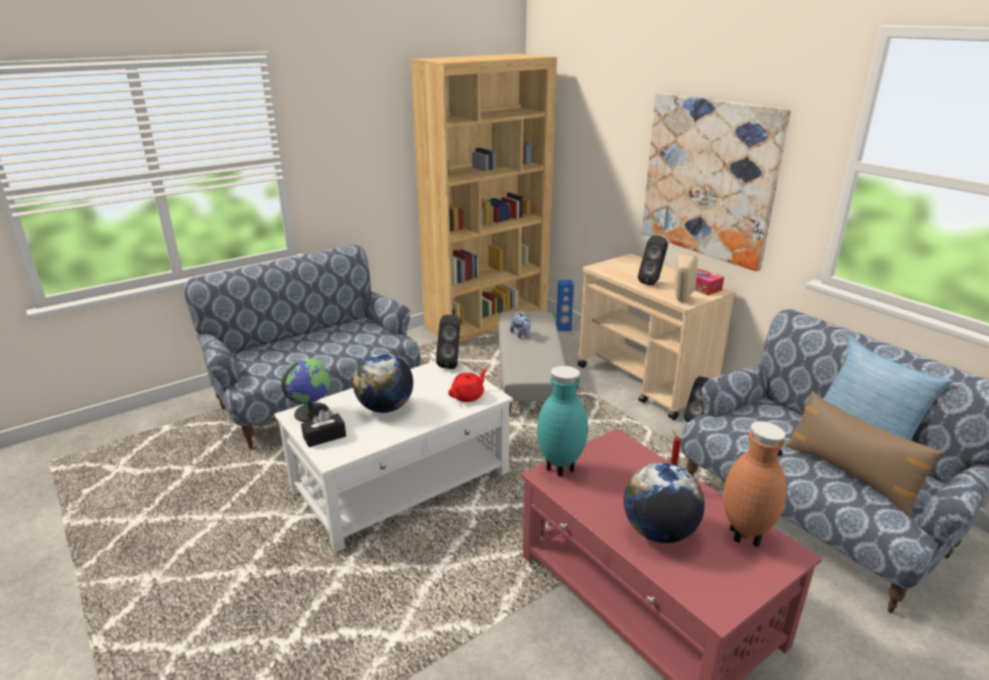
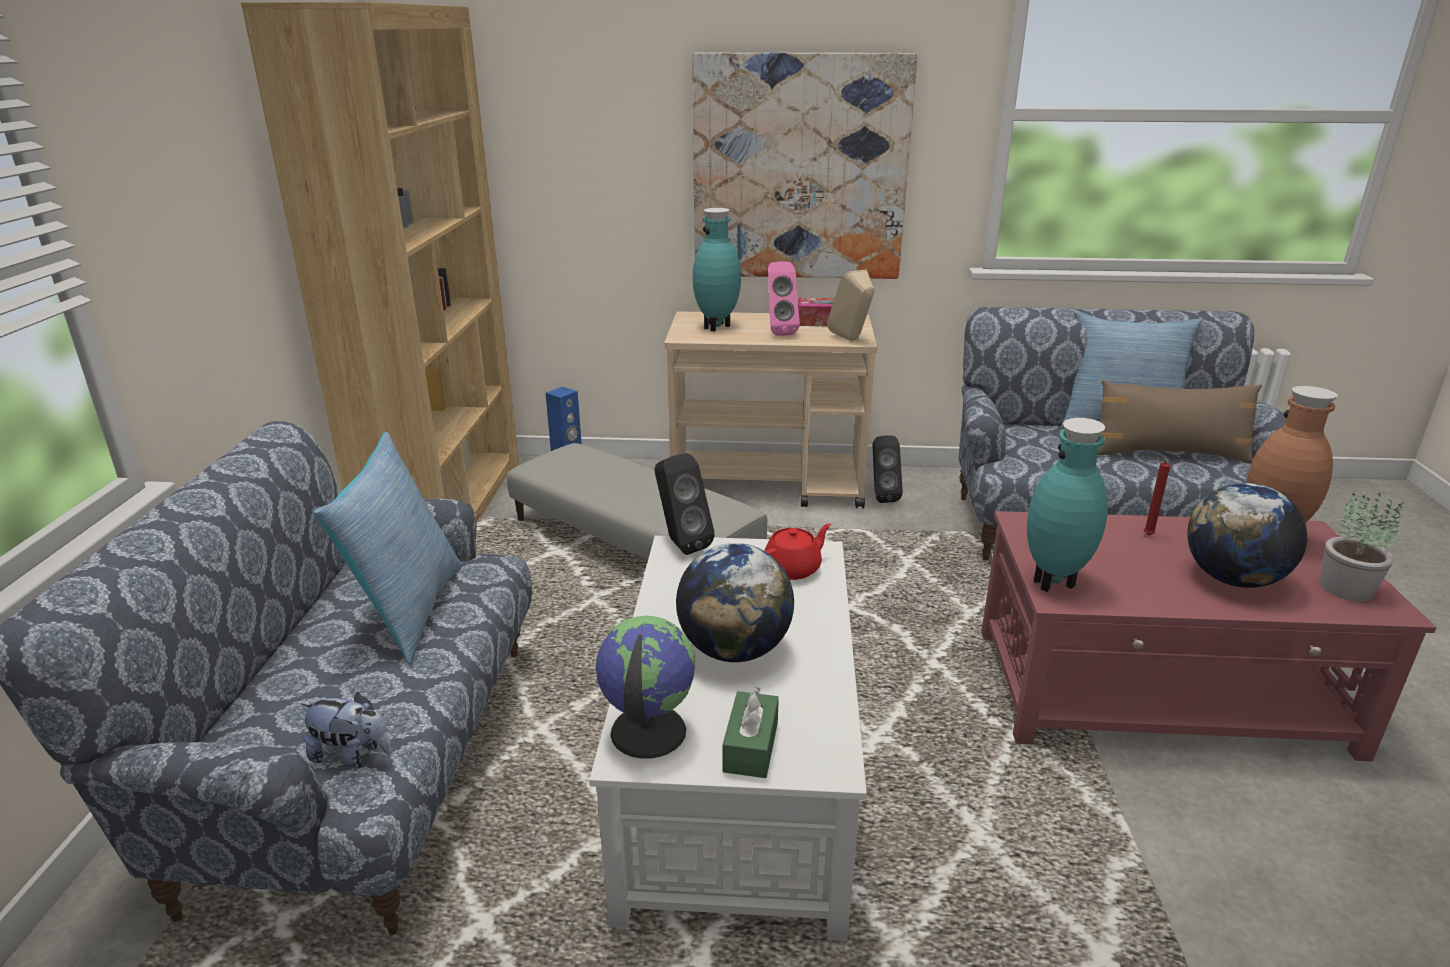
camera: 50 degrees left, 0 degrees up
(324, 436) = (751, 747): black tissue box -> green tissue box
(345, 341) = (407, 612): none -> pillow
(468, 396) = (793, 569): red teapot -> red teapot turned 60 degrees clockwise
(521, 335) = (603, 485): plush toy -> plush toy (352, 755)
(628, 268) = (718, 327): none -> turquoise vase
(652, 282) = (779, 332): black speaker -> pink speaker
(720, 584) = (1346, 588): none -> potted plant

